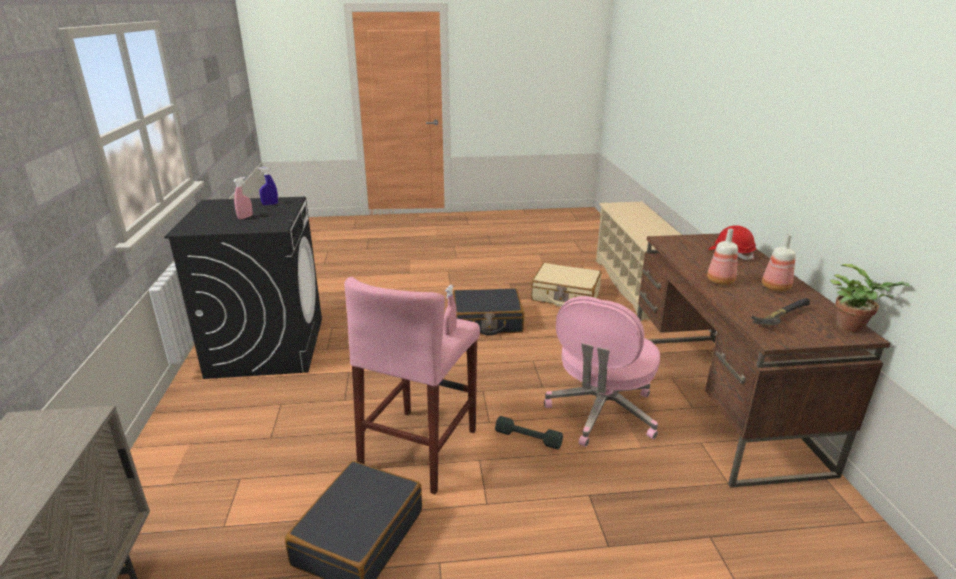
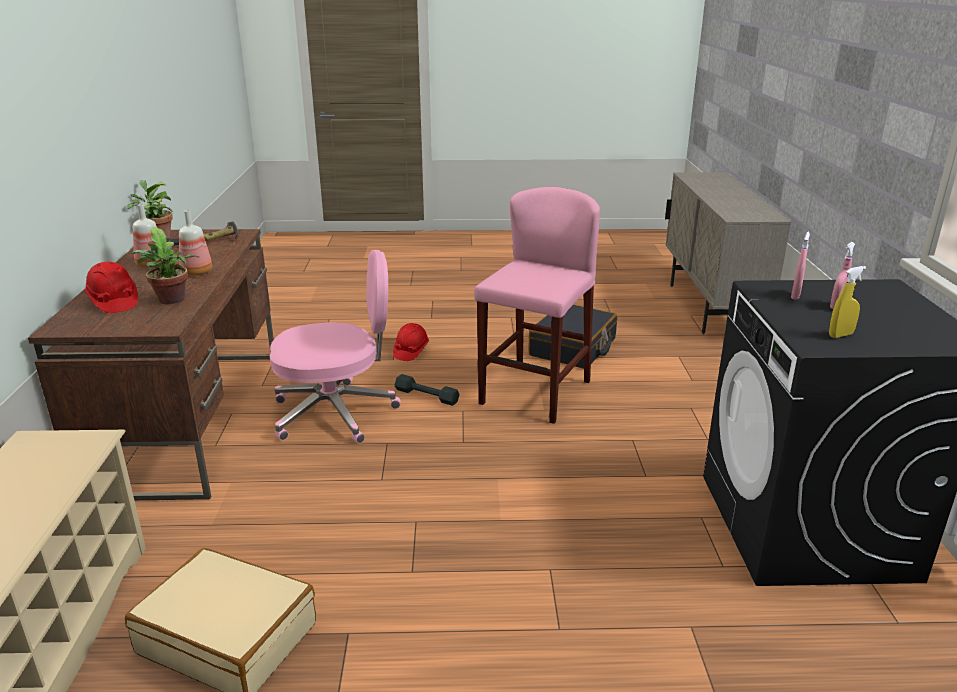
camera: 175 degrees left, 0 degrees up
(270, 204) = (840, 335): blue spray bottle -> yellow spray bottle
(450, 331) = (504, 272): pink spray bottle -> pink spray bottle (795, 296)
(487, 322) = (430, 563): black suitcase -> none
(574, 513) = (411, 351): none -> red hard hat
(601, 413) = (337, 412): pink office chair -> pink office chair turned 45 degrees clockwise
(692, 256) = (172, 301): none -> potted plant

